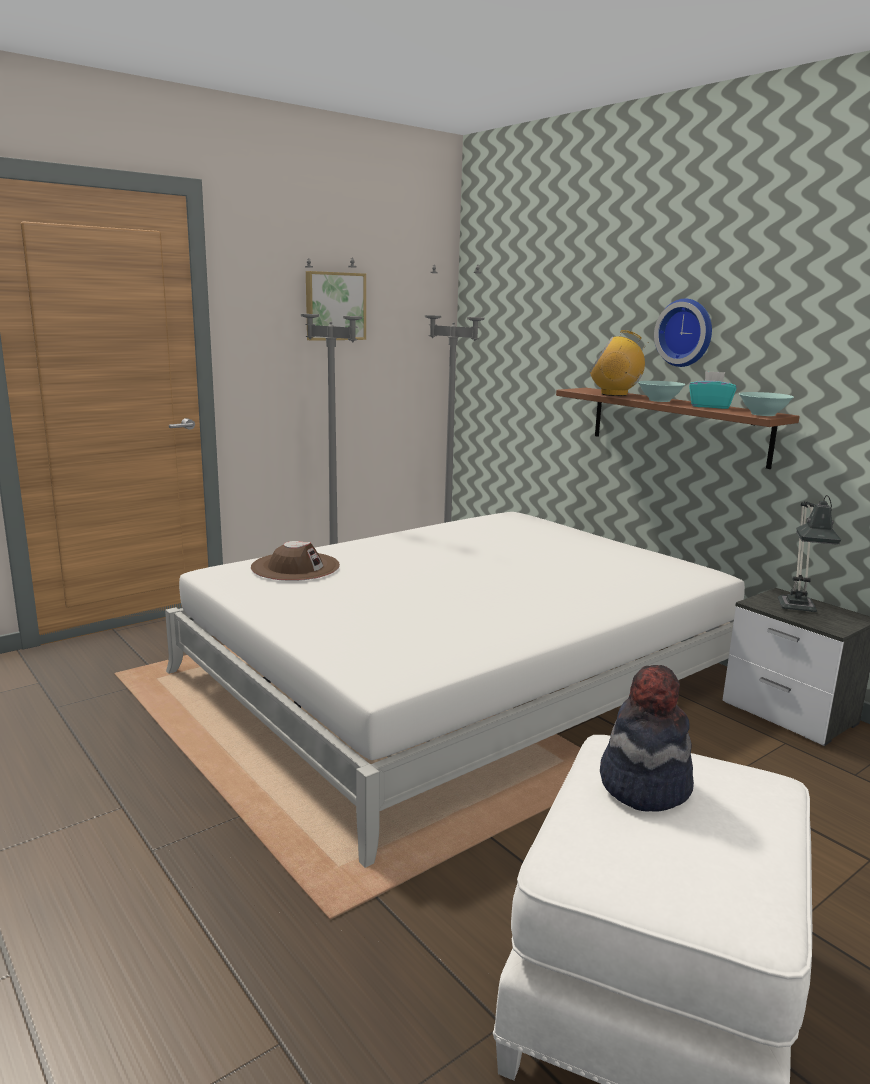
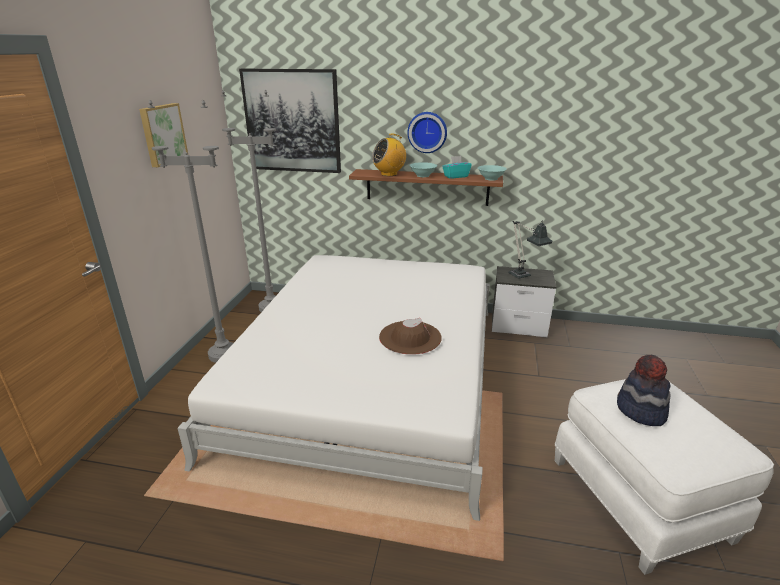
camera: 40 degrees left, 10 degrees up
(295, 567) = (265, 353): brown hat -> brown hat (410, 337)
(521, 314) = (292, 121): none -> picture

